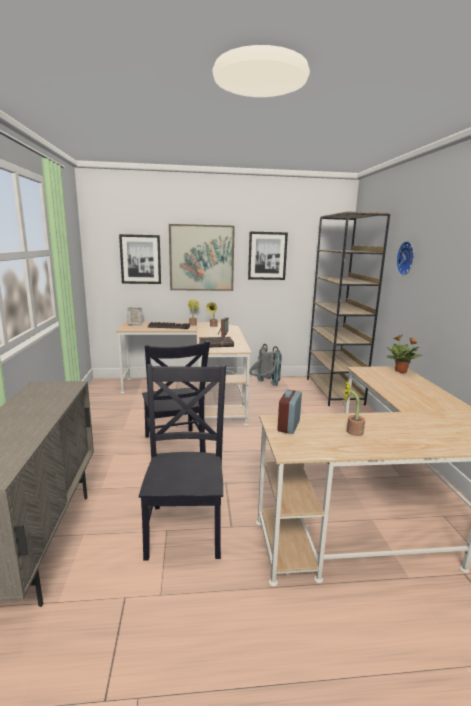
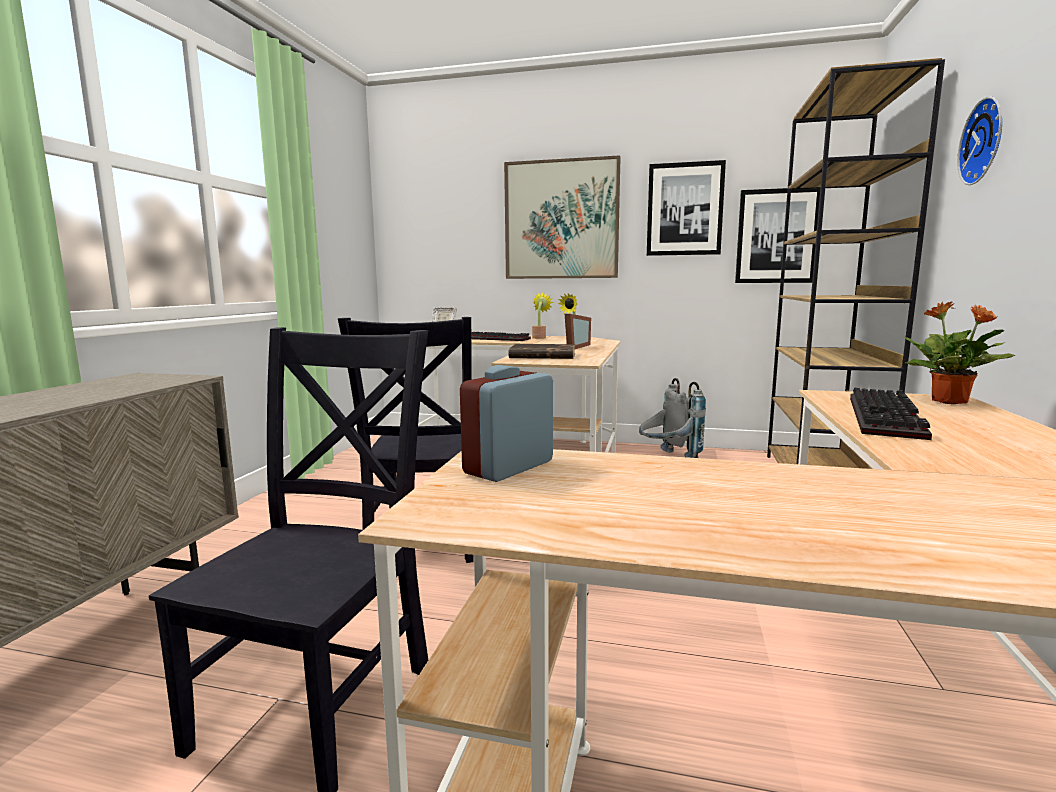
camera: 20 degrees right, 5 degrees down
(140, 259) = (460, 227): picture -> picture (777, 236)
(351, 431) = (677, 494): potted plant -> none
(387, 383) = (889, 418): none -> keyboard

